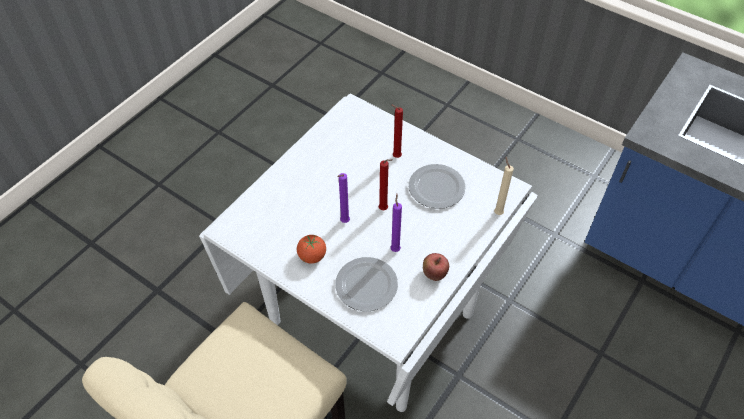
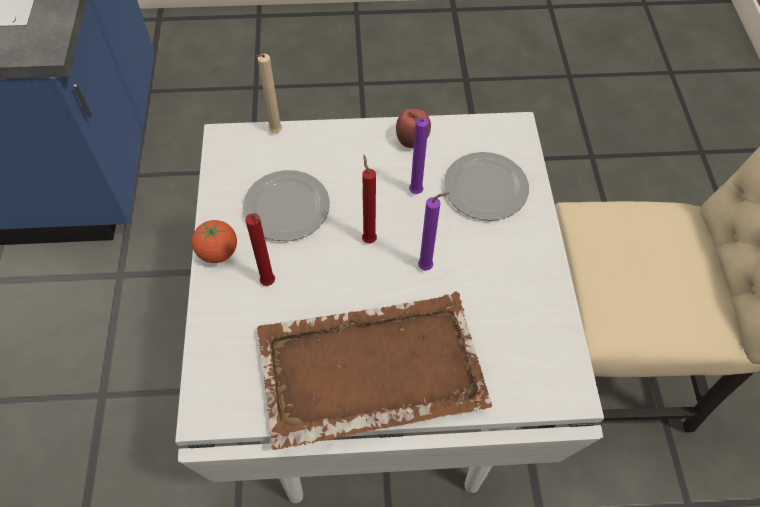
camera: 130 degrees left, 5 degrees up
(312, 256) = (505, 264): tomato -> tomato (218, 252)
(315, 166) = (369, 370): none -> brown tray

